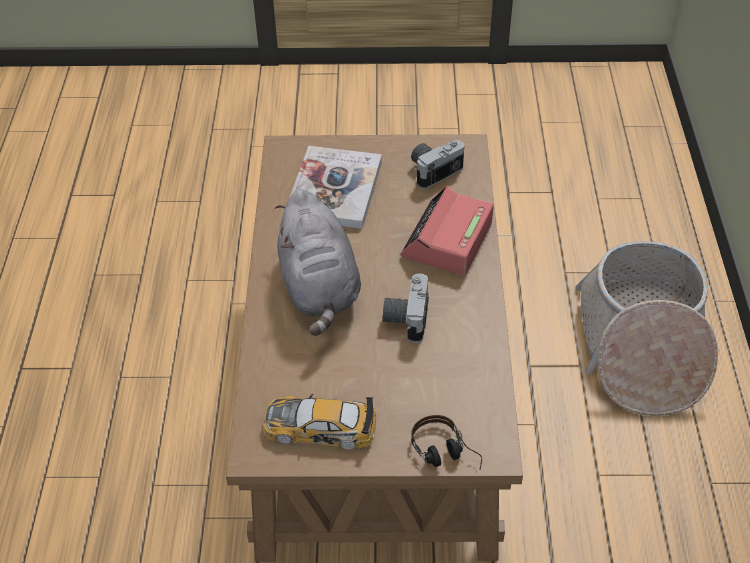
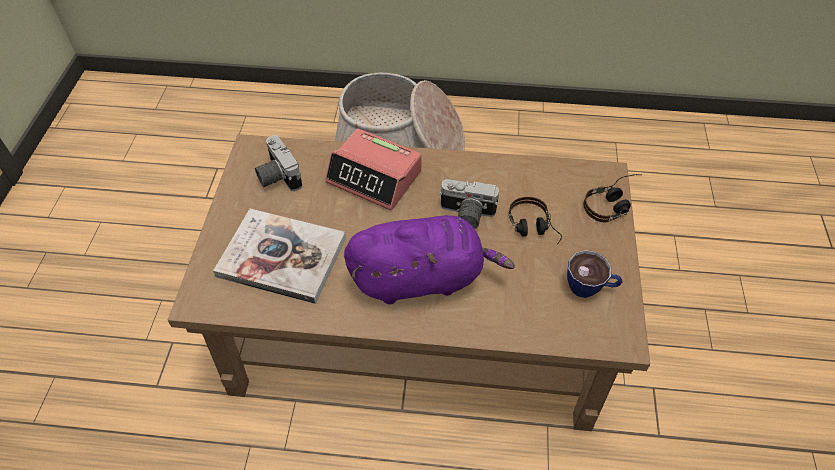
camera: 85 degrees left, 5 degrees up
(319, 288) = (422, 278): grey plush toy -> purple plush toy
(319, 427) = (590, 287): toy car -> cup
(392, 377) = (533, 230): none -> headphones

